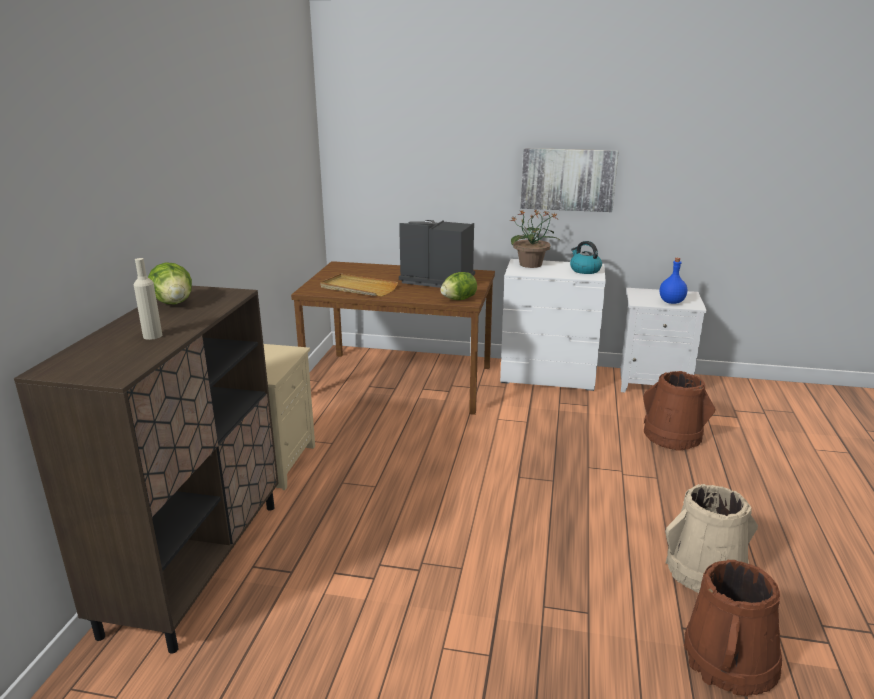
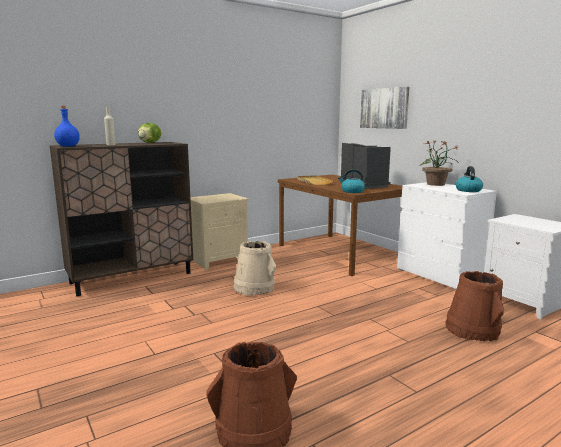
camera: 45 degrees right, 10 degrees down
(458, 299) = (352, 191): lettuce -> kettle
(568, 179) = (474, 121): picture -> picture (384, 108)
(671, 302) = (532, 224): blue bottle -> blue bottle (68, 146)
(705, 571) = (336, 391): beige bucket -> beige bucket (254, 288)

